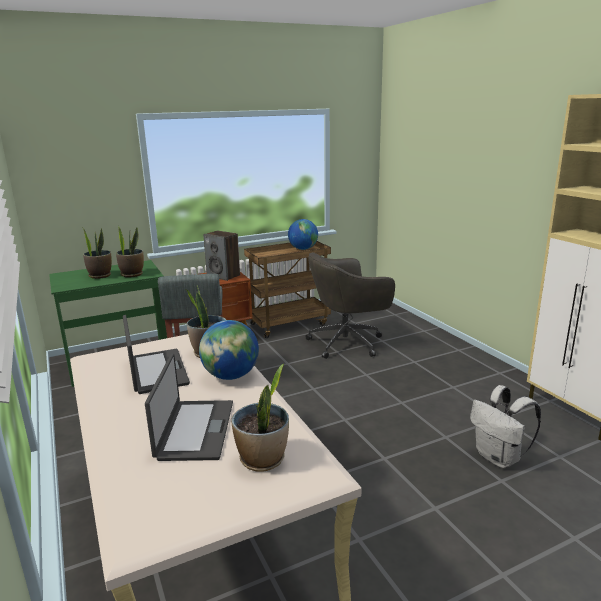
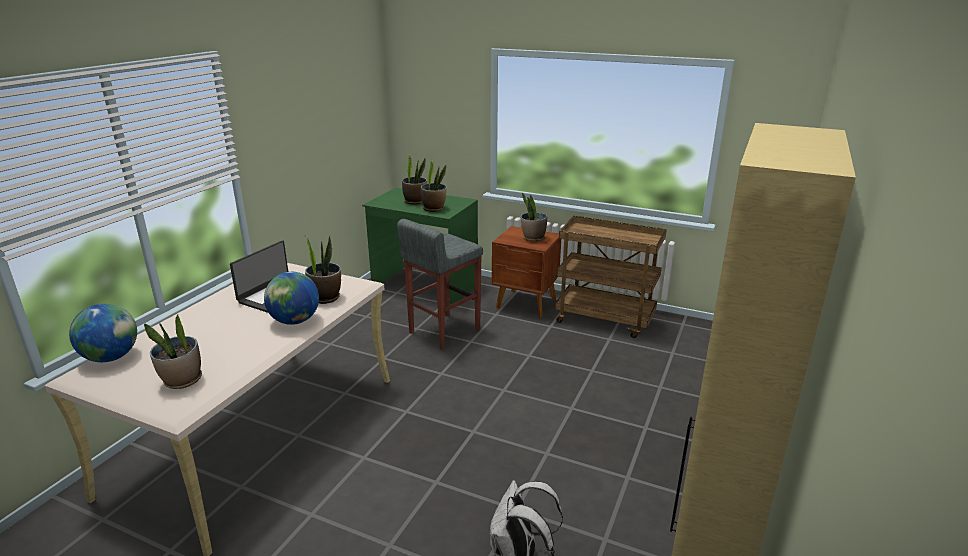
camera: 50 degrees right, 5 degrees up
(194, 430) = (205, 341): laptop -> none
(224, 276) = (533, 238): speaker -> potted plant
(303, 249) = (639, 237): globe -> globe (111, 357)
(347, 342) = (620, 368): grey office chair -> none

